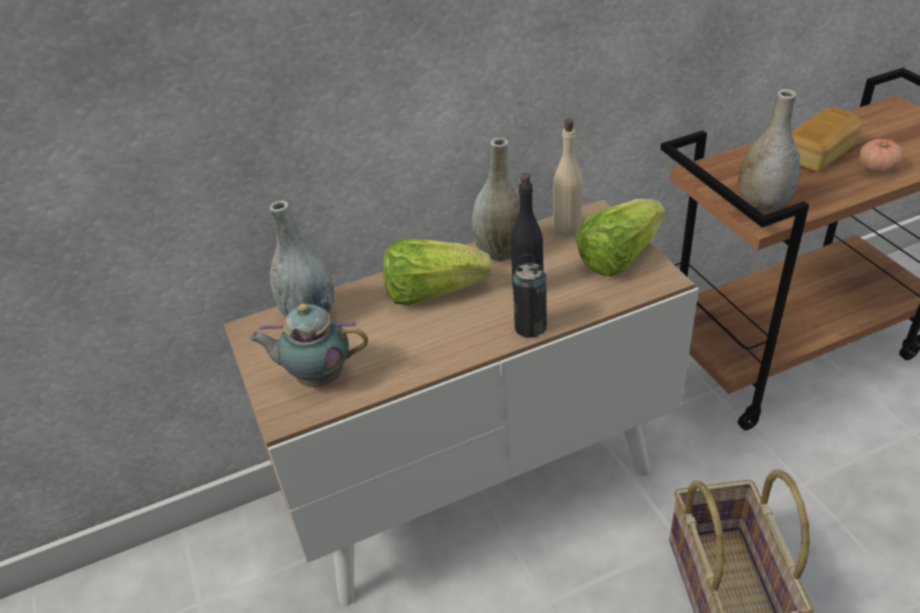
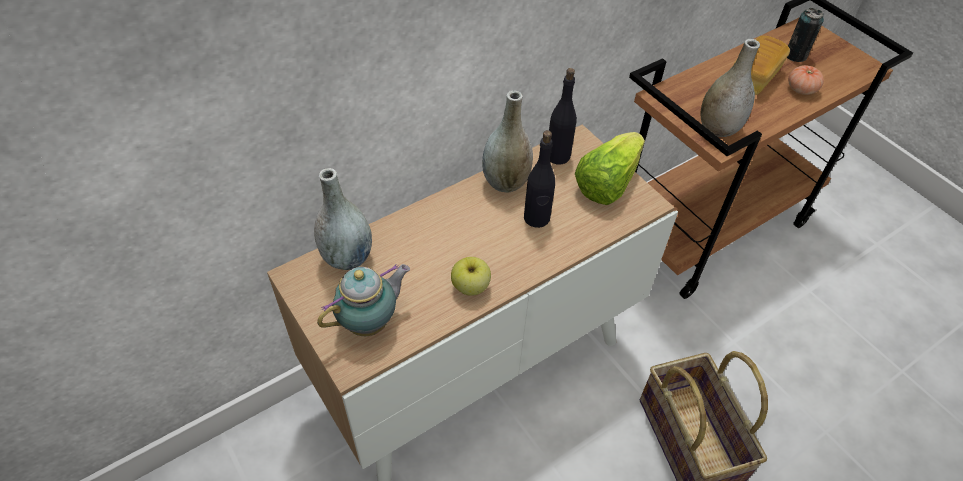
camera: 15 degrees left, 10 degrees up
(317, 377) = (371, 322): teapot -> teapot turned 150 degrees clockwise
(432, 292) = (454, 227): lettuce -> none
(435, 350) = (470, 287): none -> apple
(530, 327) = (547, 258): can -> can (795, 55)
(567, 228) = (558, 156): beige bottle -> black bottle

